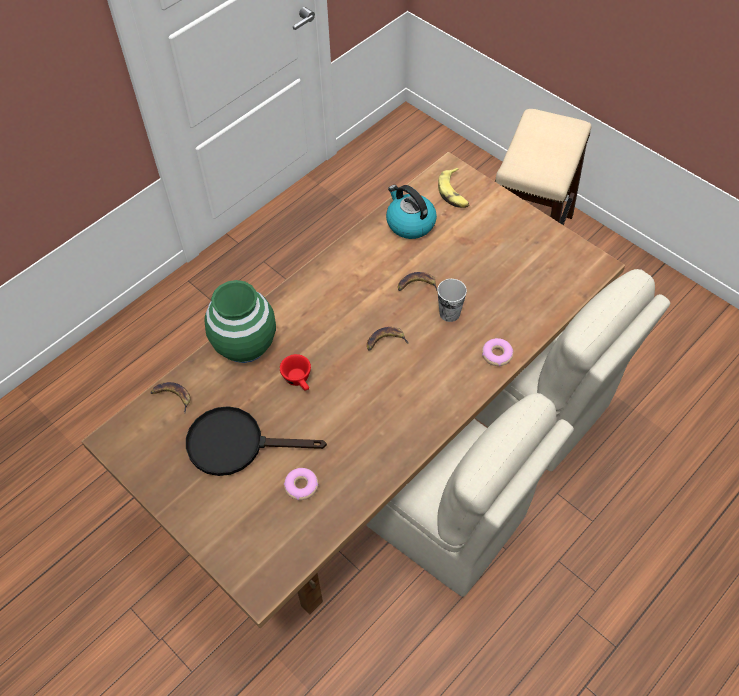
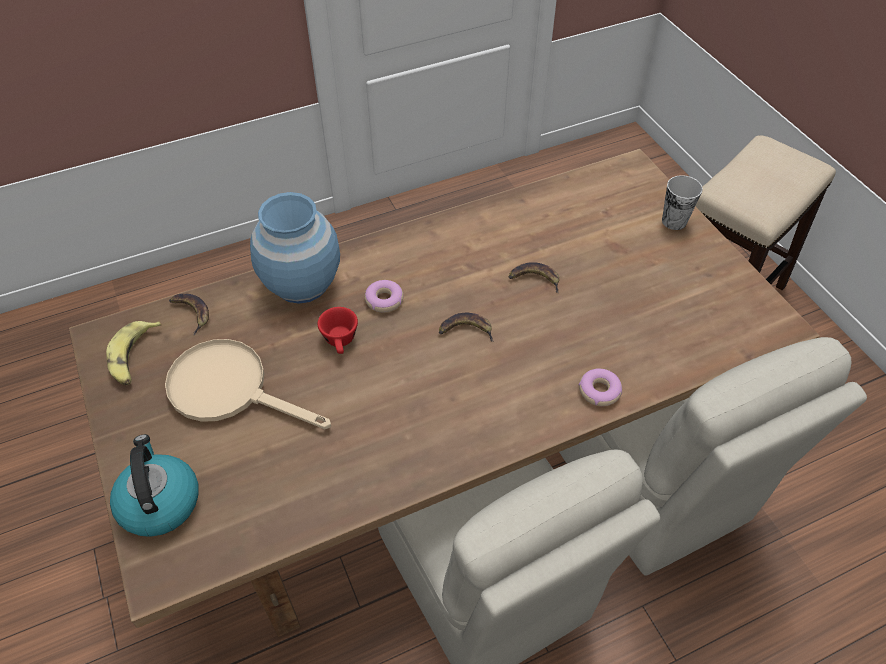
camera: 20 degrees right, 5 degrees down
(237, 443) = (231, 389): black frying pan -> beige frying pan
(245, 344) = (302, 283): green vase -> blue vase
(301, 486) = (277, 466): donut -> donut (384, 300)
(410, 223) = (558, 210): kettle -> kettle (159, 502)
(449, 313) = (560, 323): cup -> cup (674, 221)
(454, 193) = (627, 193): banana -> banana (134, 357)

